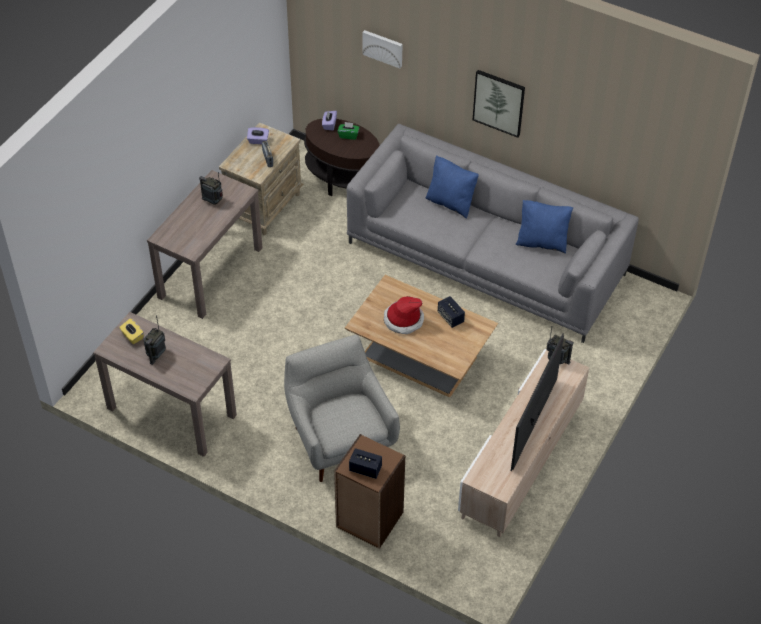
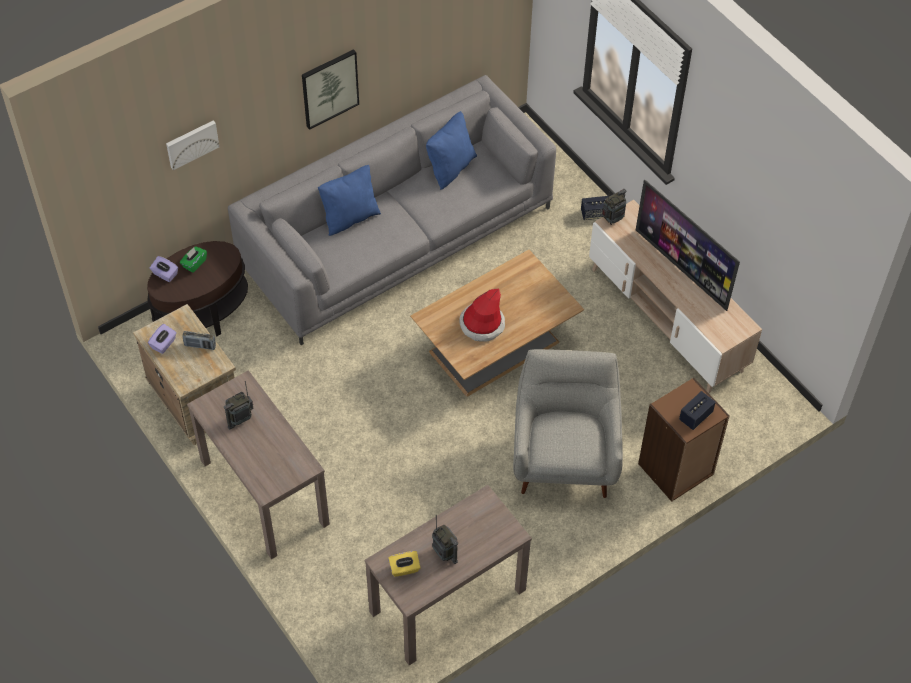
camera: 65 degrees left, 5 degrees up
(340, 439) = (564, 456): grey armchair -> grey armchair turned 90 degrees clockwise
(450, 317) = (501, 284): speaker -> speaker (595, 214)

